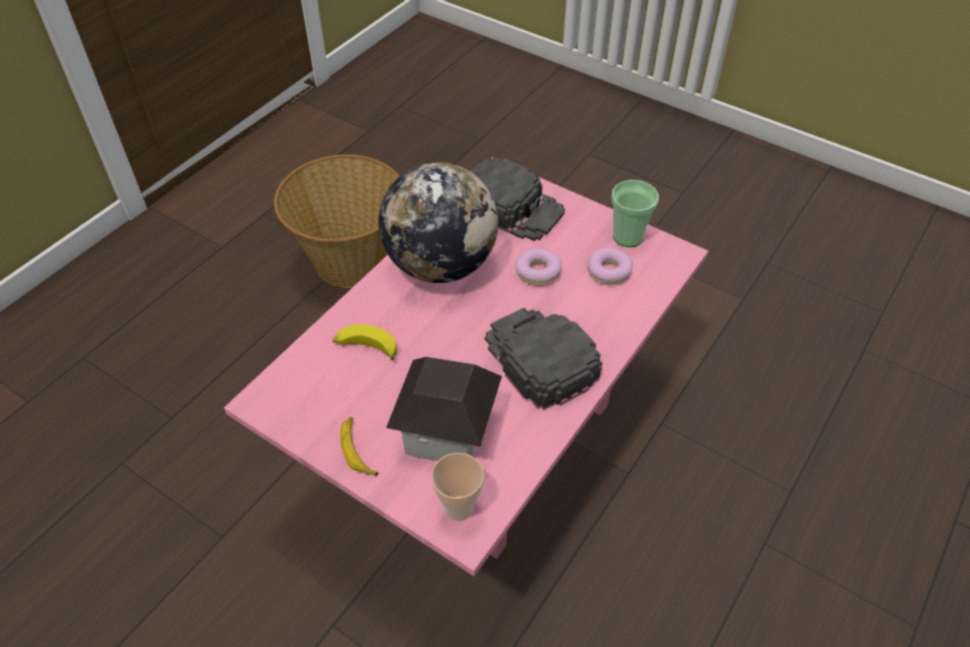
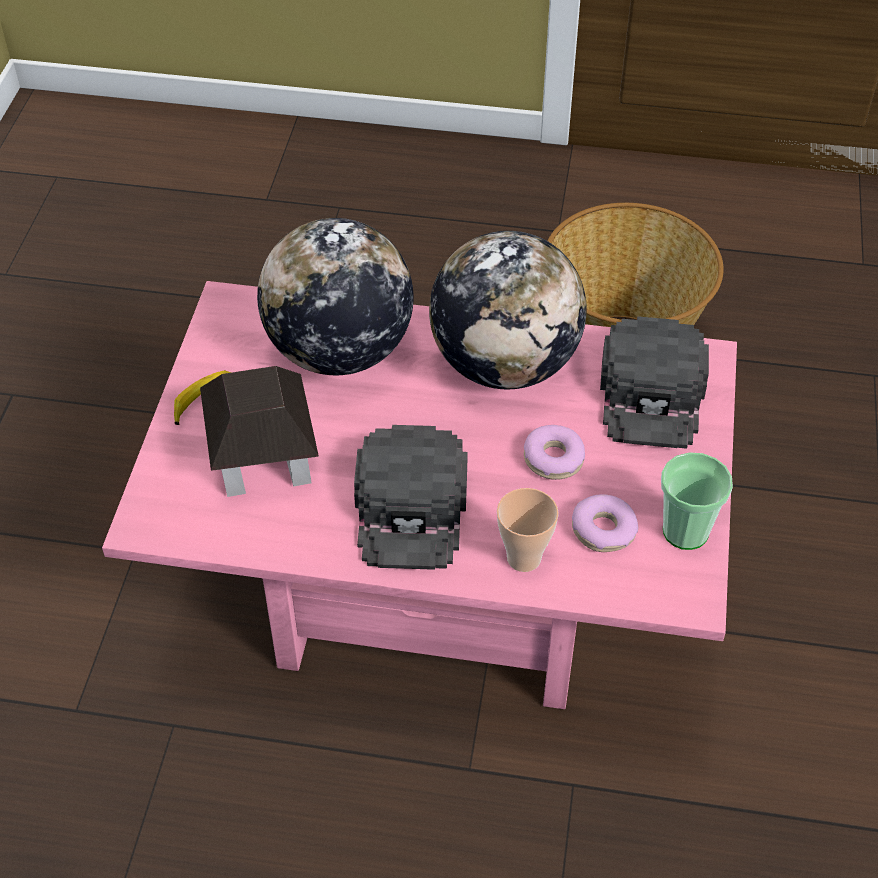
camera: 65 degrees right, 0 degrees up
(366, 348) = (339, 351): banana -> globe
(459, 508) = (170, 508): cup -> cup (524, 558)
(539, 359) = (412, 507): black cap -> black cap turned 150 degrees clockwise

